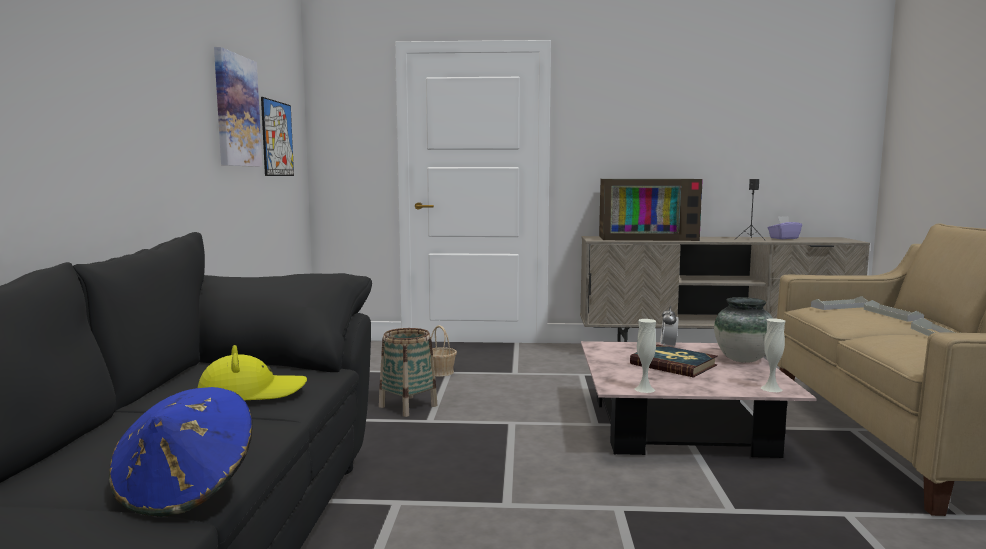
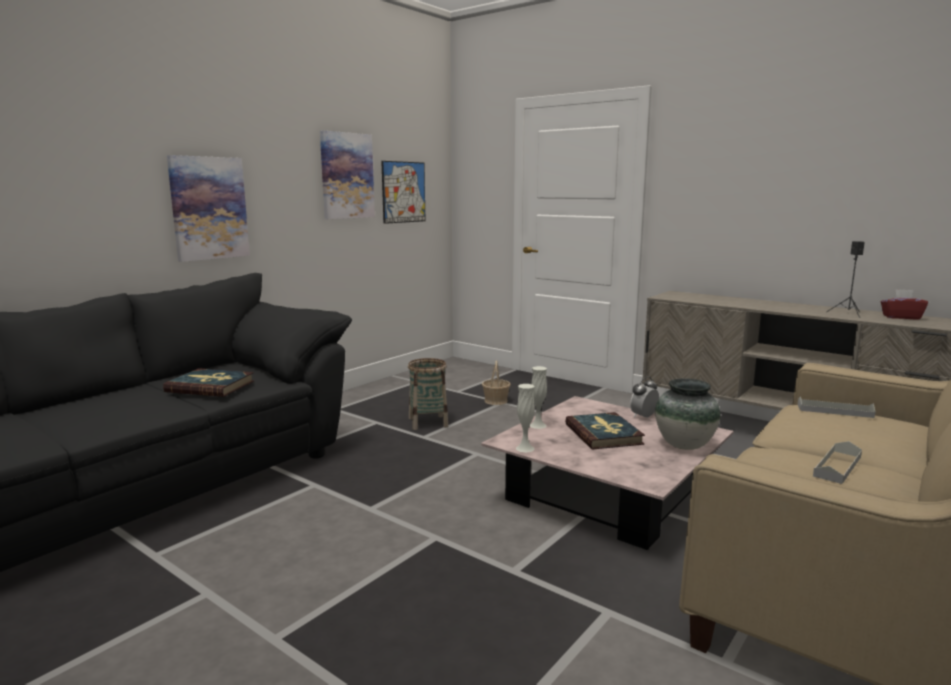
camera: 35 degrees right, 5 degrees up
(117, 136) = (209, 208): none -> picture
(186, 488) = (79, 430): blue hat -> none
(252, 392) = (211, 386): yellow hat -> book
(648, 238) = (728, 300): television -> none
(771, 389) = (639, 477): white vase -> white vase (538, 425)
(783, 238) = (901, 317): purple tissue box -> red tissue box
(892, 315) = (873, 432): grey tray -> none

